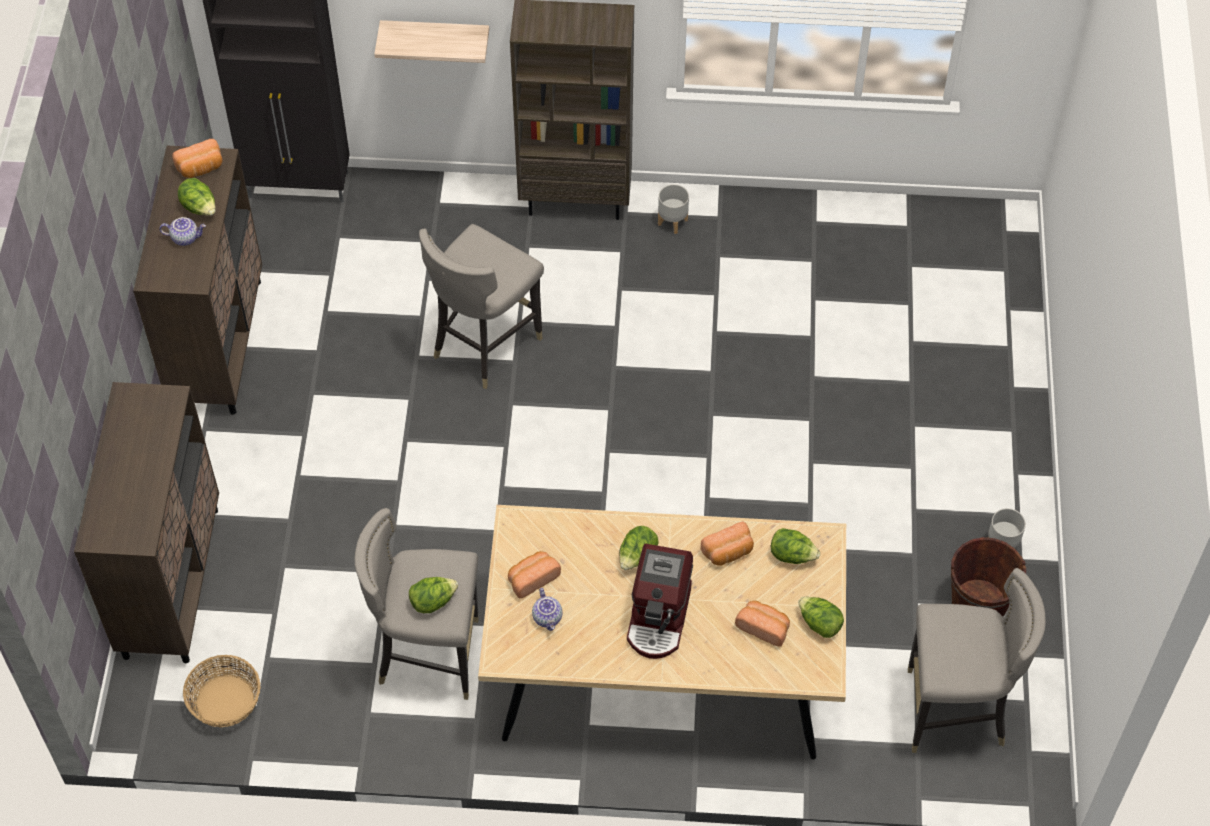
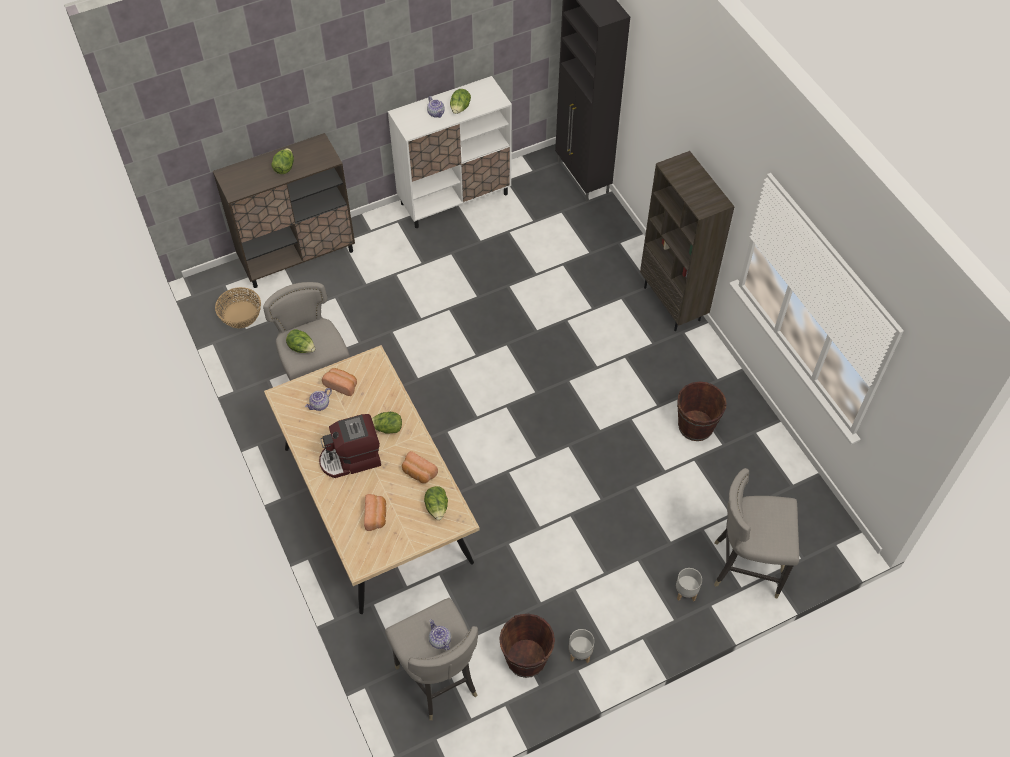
camera: 60 degrees right, 0 degrees up
(201, 168) = (487, 96): bread -> none
(218, 343) = (455, 198): brown cabinet -> white cabinet
(435, 37) = (657, 144): shelf -> none
(484, 345) = (537, 312): grey stool -> grey stool (745, 566)
(673, 221) = (695, 358): grey planter -> grey planter (686, 592)
(769, 273) = (695, 426): none -> brown bucket
(819, 624) = (396, 545): lettuce -> lettuce (284, 167)
(975, 638) = (439, 640): none -> teapot

